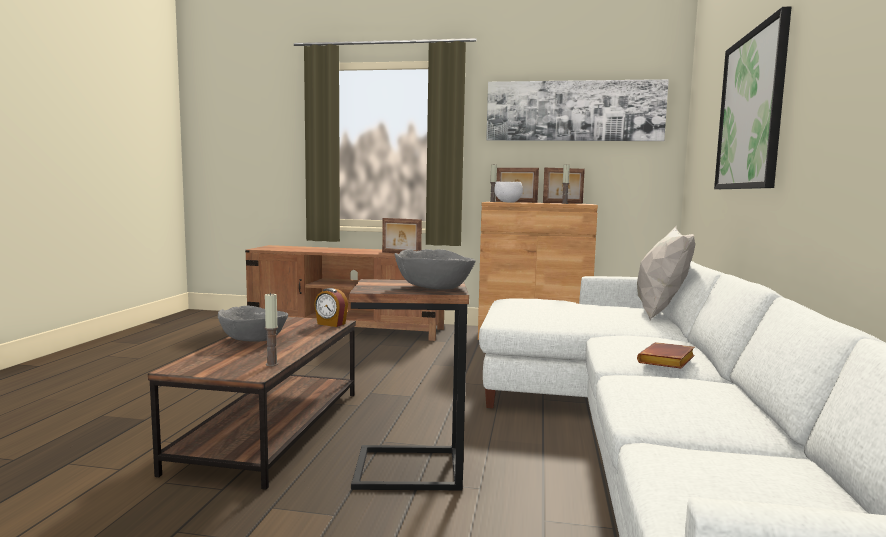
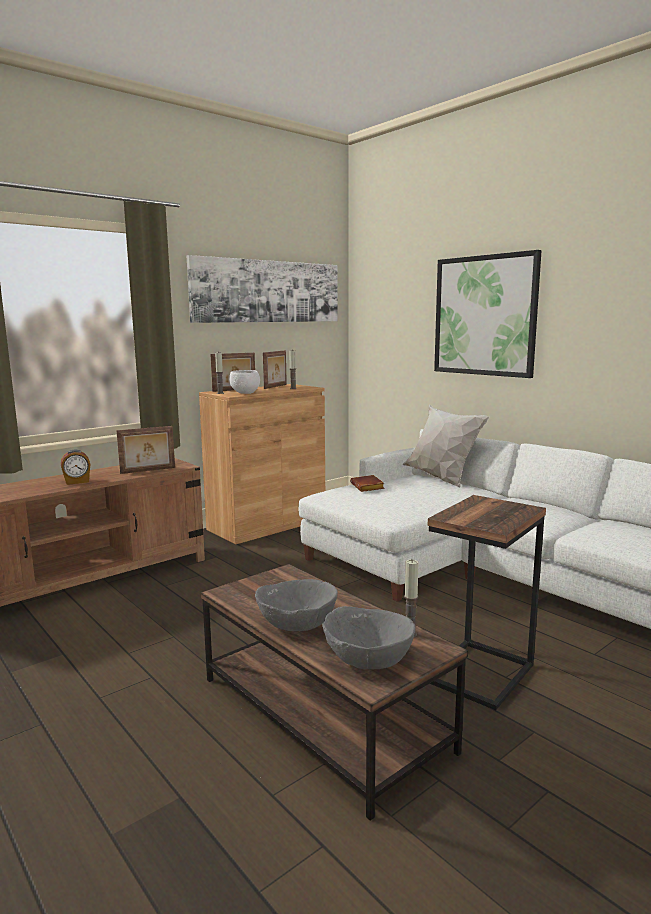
camera: 50 degrees left, 5 degrees up
(331, 324) = (288, 576): alarm clock -> alarm clock (77, 482)
(435, 287) = (502, 507): grey bowl -> grey bowl (368, 657)
(667, 362) = (563, 517): brown book -> brown book (368, 487)

